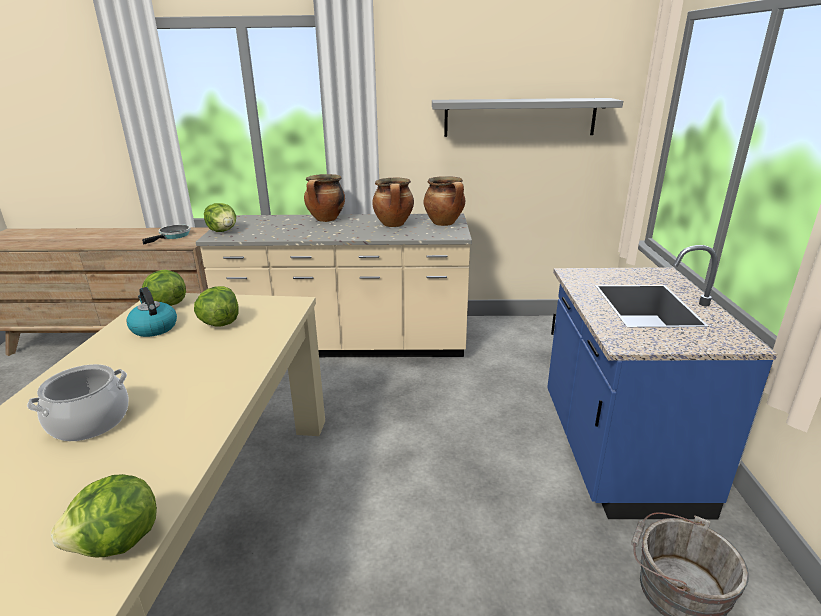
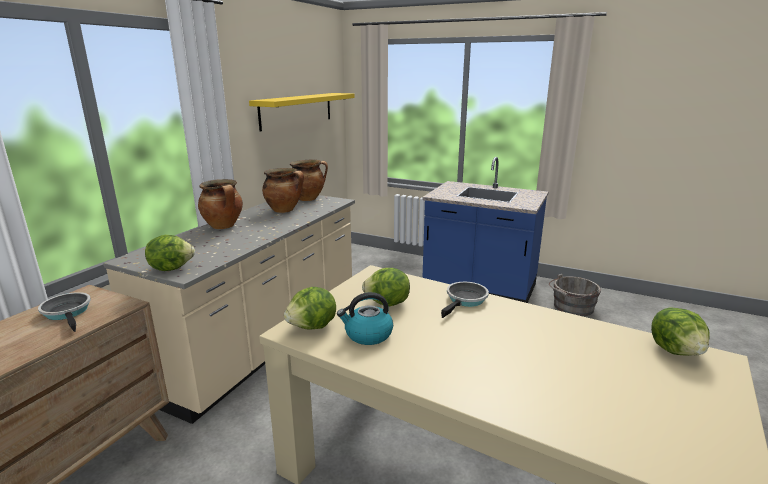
camera: 65 degrees left, 5 degrees down
(90, 421) = (536, 365): cooking pot -> none
(241, 360) = (465, 300): none -> frying pan
(519, 117) = (297, 110): grey shelf -> yellow shelf

